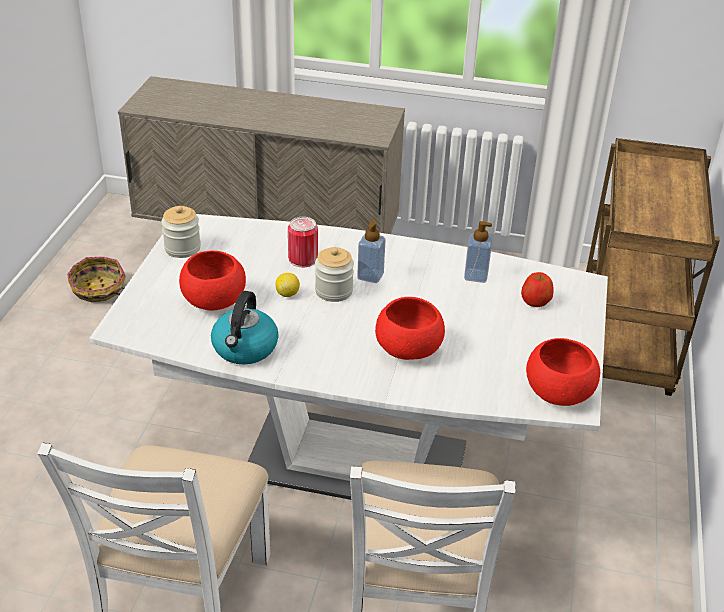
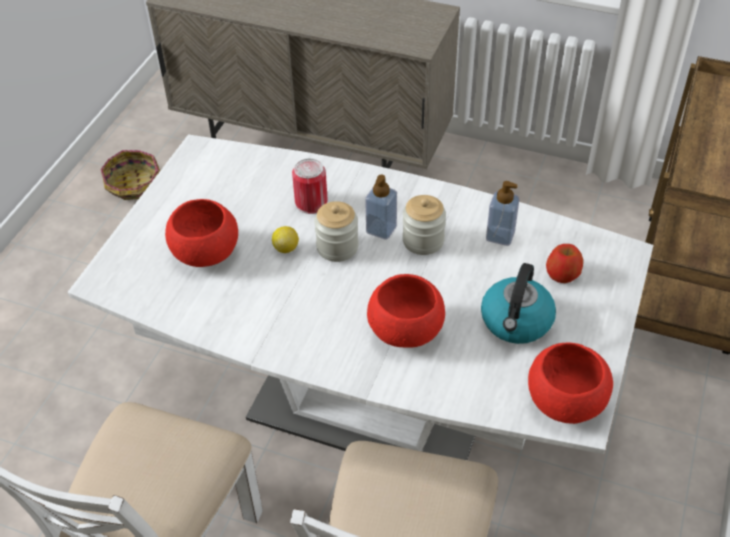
camera: 10 degrees right, 10 degrees up
(182, 248) = (184, 182): jar -> jar (423, 241)
(245, 348) = (227, 317): kettle -> kettle (516, 322)

